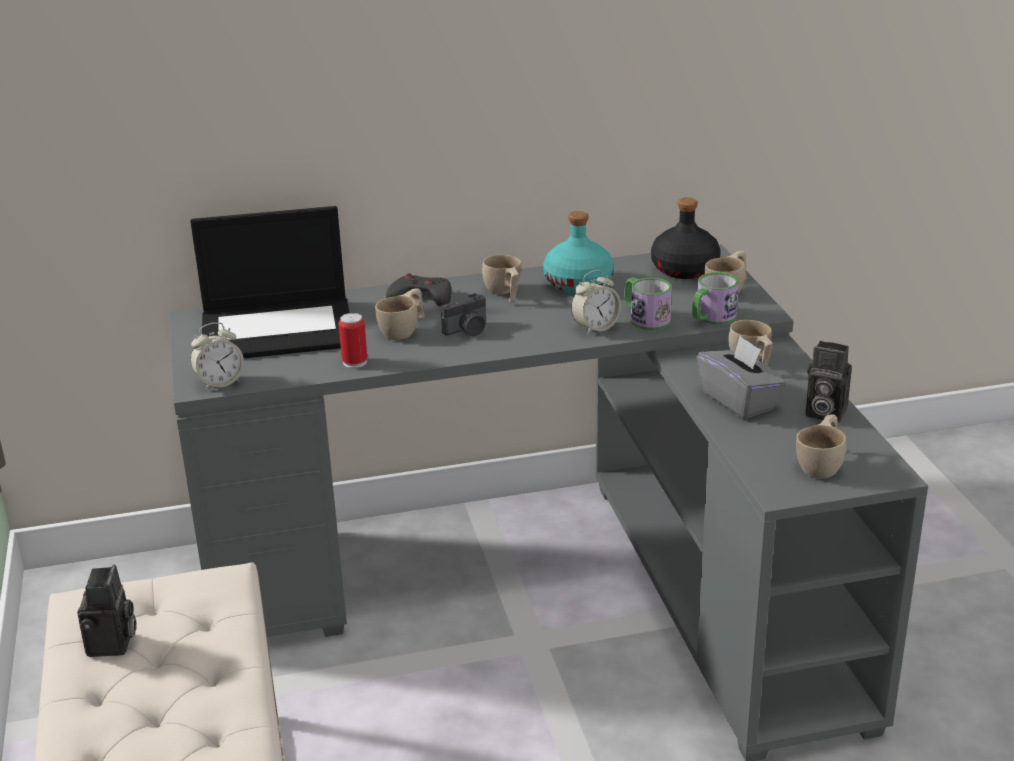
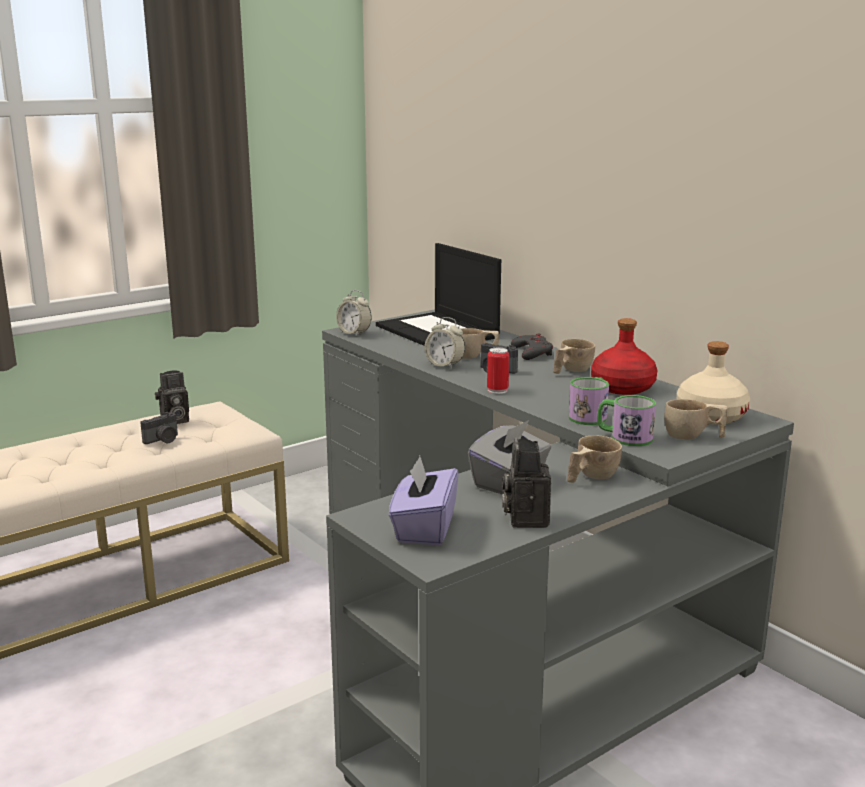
camera: 65 degrees right, 10 degrees down
(183, 664) = (163, 440): none -> camera
(354, 362) = (413, 354): can -> can (497, 390)
(578, 283) = (623, 388): turquoise bottle -> red bottle
(595, 328) = (549, 403): alarm clock -> alarm clock (444, 365)
(684, 270) = (710, 416): black bottle -> beige bottle
(822, 465) = (424, 528): beige cup -> purple tissue box

